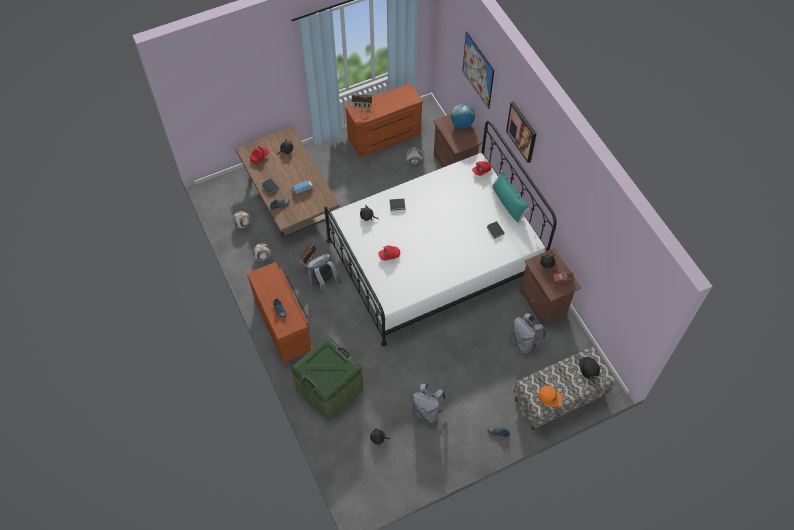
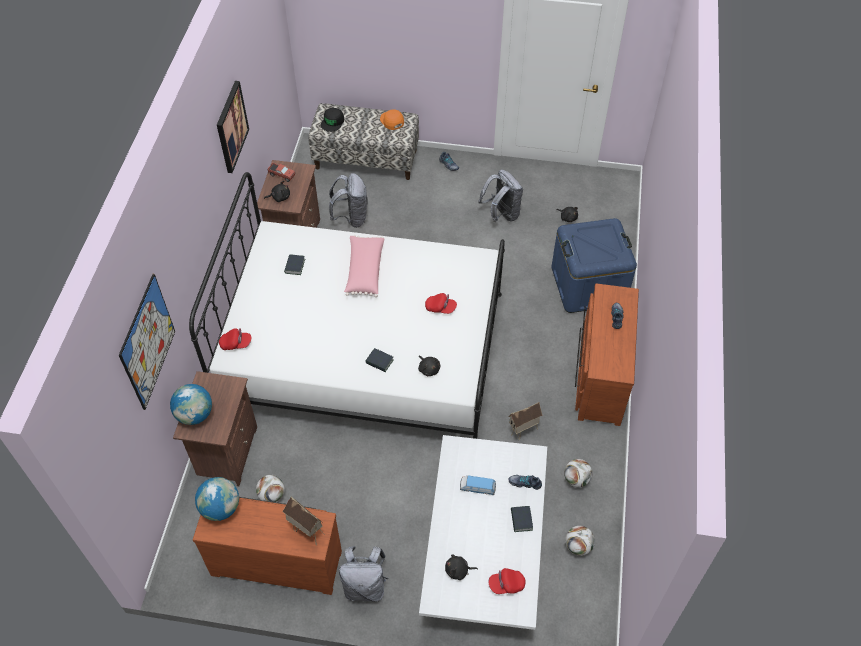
camera: 145 degrees left, 5 degrees down
(289, 196) = (485, 550): brown coffee table -> white coffee table
(323, 283) = (519, 398): grey backpack -> grey backpack (365, 586)
(329, 388) = (588, 285): green storage box -> blue storage box
(410, 99) = (221, 508): none -> globe
(453, 252) = (364, 271): none -> pink pillow
(508, 203) = (248, 287): turquoise pillow -> none
(522, 131) = (193, 226): picture -> picture (231, 127)

